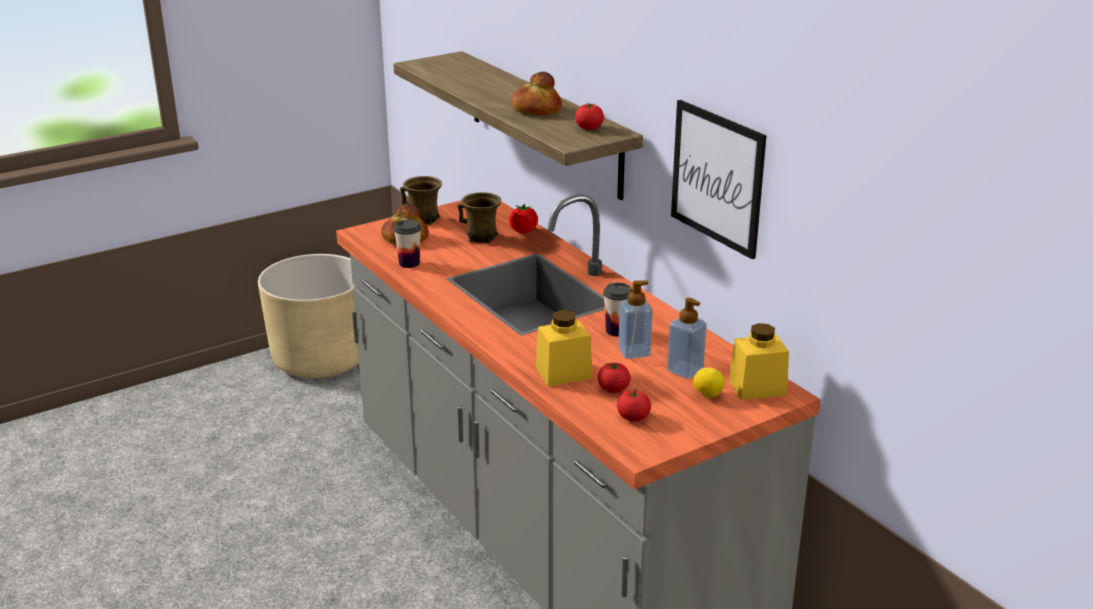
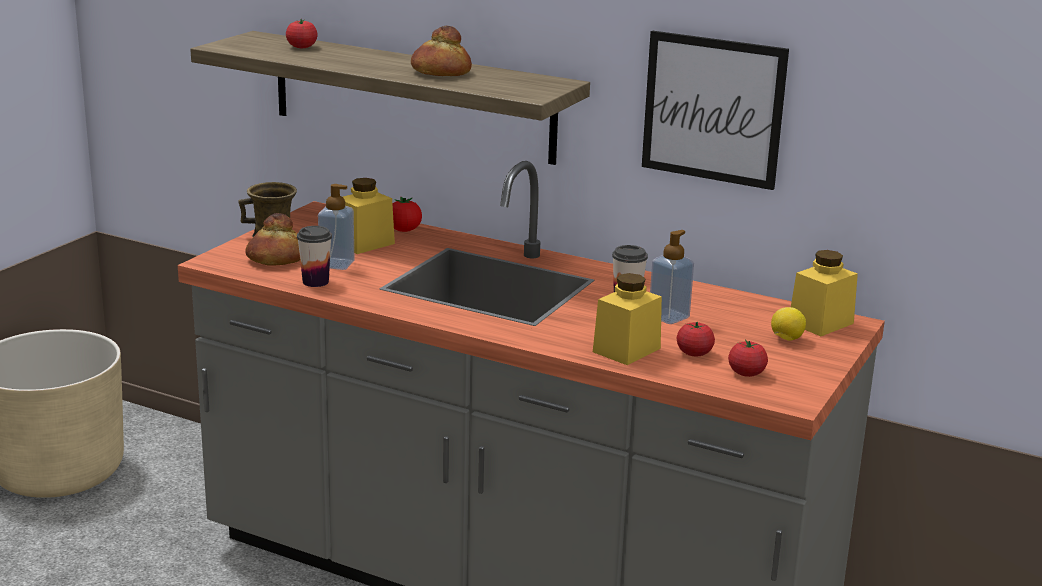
camera: 30 degrees left, 5 degrees down
(481, 237) = (365, 243): brown mug -> yellow jar
(589, 128) = (526, 81): tomato -> tomato (302, 47)
(685, 370) = (738, 322): soap dispenser -> soap dispenser (337, 264)

